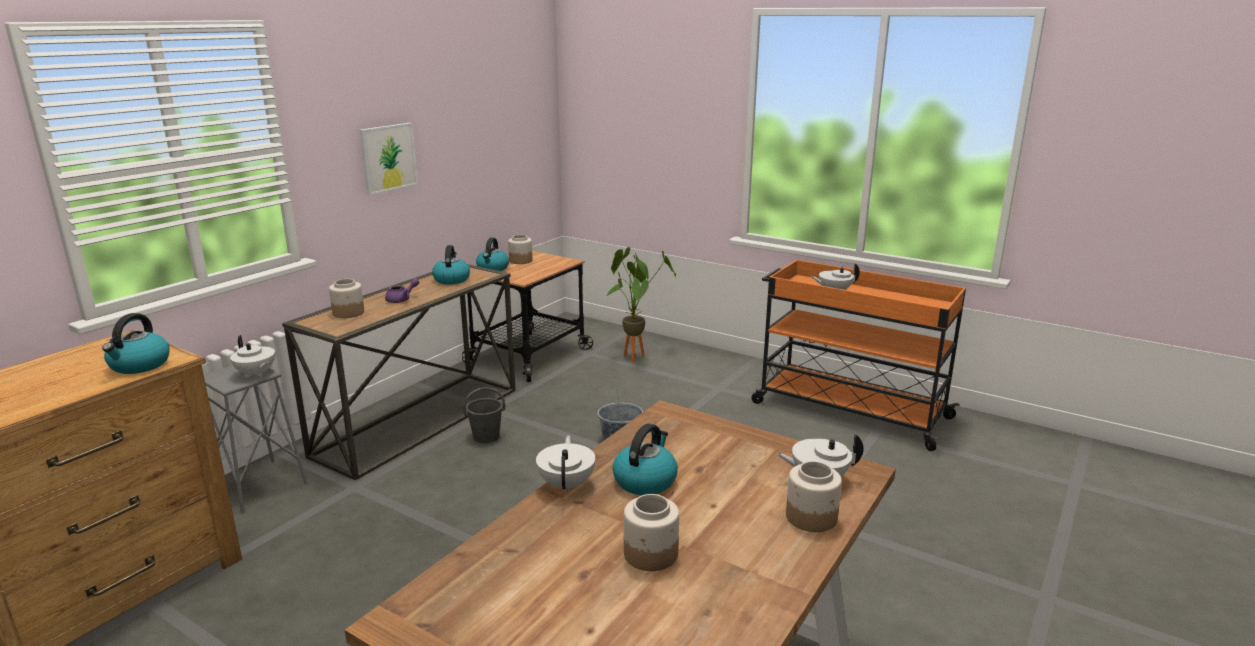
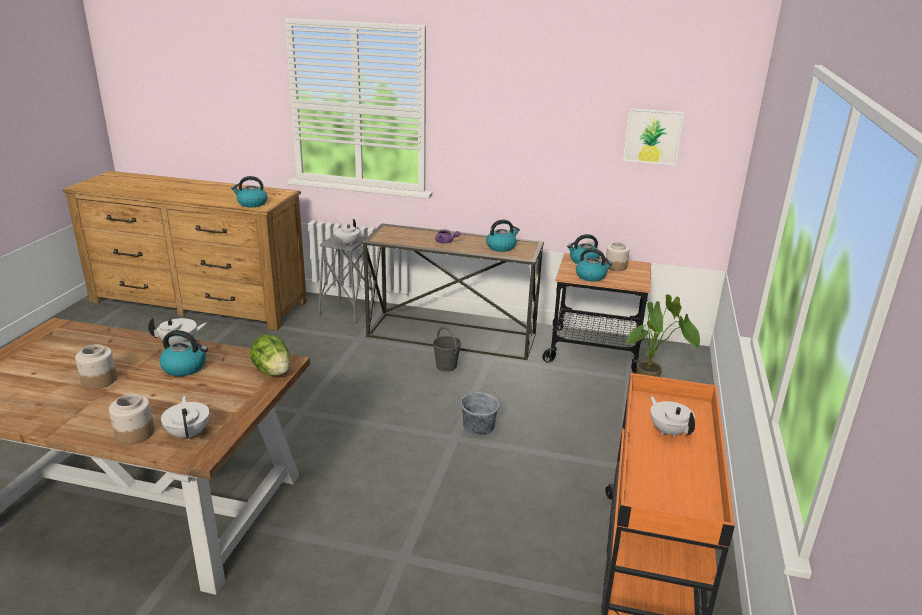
camera: 70 degrees right, 5 degrees up
(348, 313) = (410, 234): jar -> none
(388, 157) = (513, 140): picture -> picture (653, 136)
(532, 272) = (591, 276): none -> kettle
(686, 422) = (272, 371): none -> lettuce

